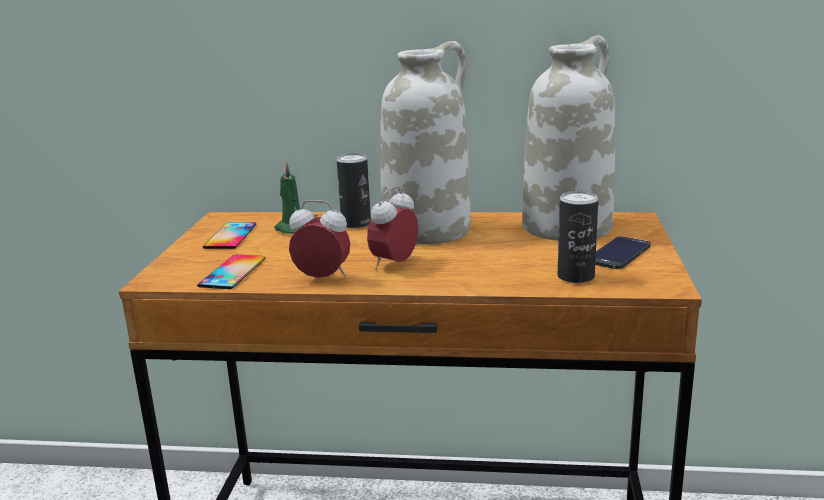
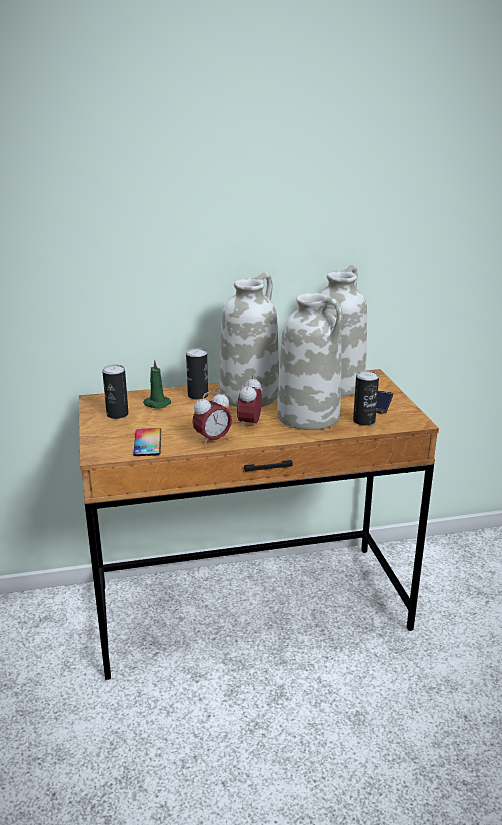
camera: 20 degrees left, 5 degrees up
(230, 236) = (117, 414): phone -> can
(323, 278) = (212, 440): alarm clock -> alarm clock turned 150 degrees clockwise
(492, 263) = (309, 417): none -> white vase

